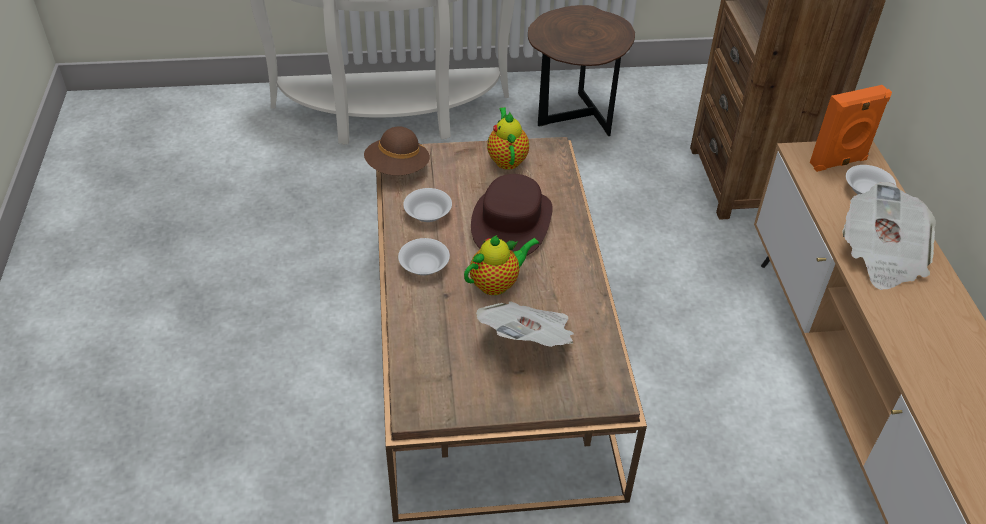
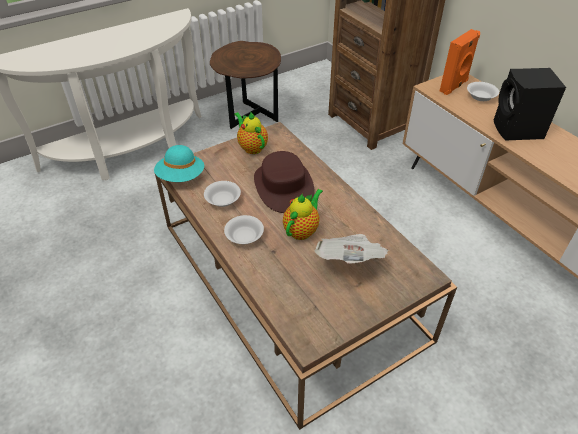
camera: 25 degrees left, 0 degrees up
(397, 168) = (181, 177): brown hat -> turquoise hat
(881, 256) = (518, 130): newspaper -> black speaker

